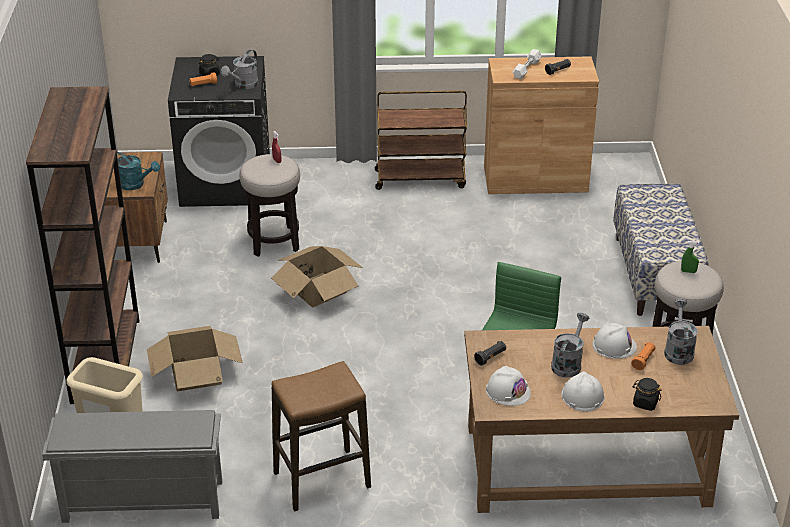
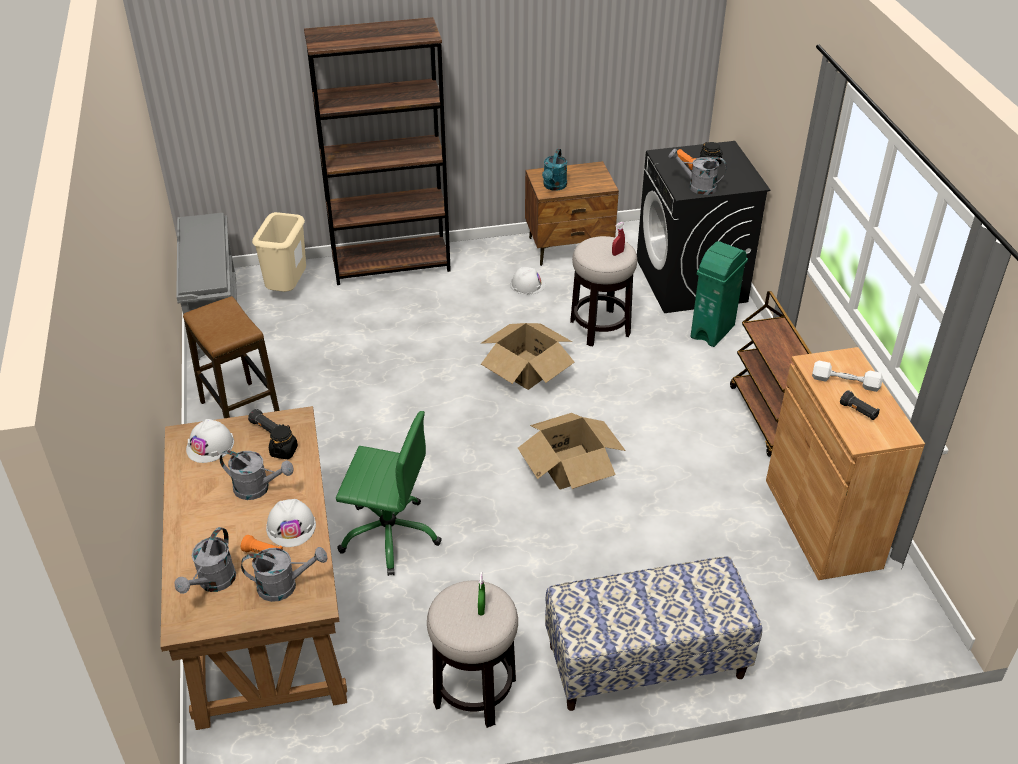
camera: 80 degrees right, 5 degrees up
(196, 374) = (381, 316): cardboard box -> cardboard box (570, 466)
(303, 185) = (713, 331): none -> green trash can
(582, 396) = (200, 503): white hard hat -> white hard hat (527, 285)
(645, 403) = (186, 557): black jar -> black jar (284, 451)
(674, 387) = (213, 583): none -> grey watering can

